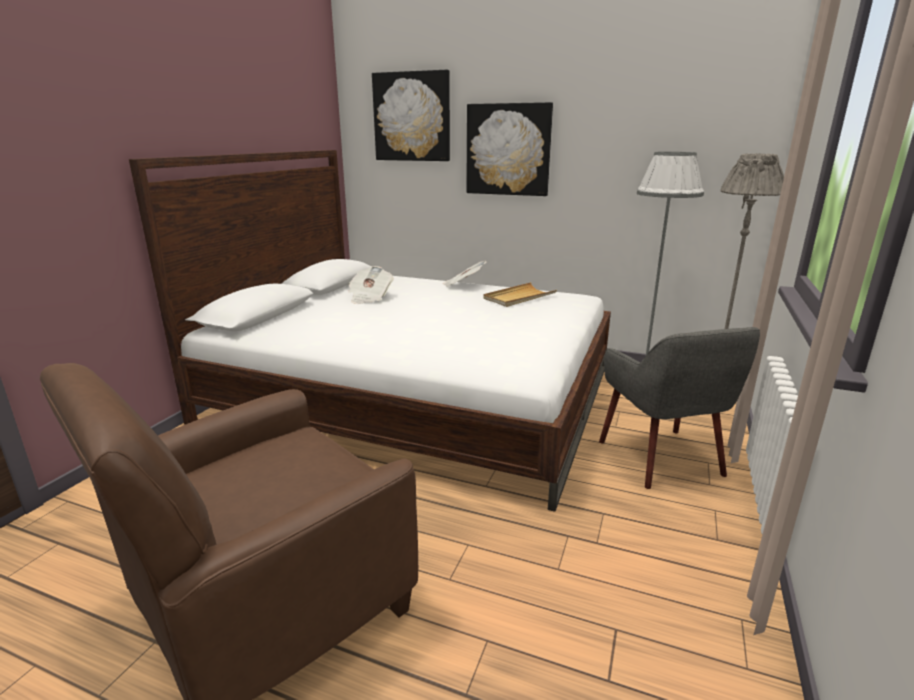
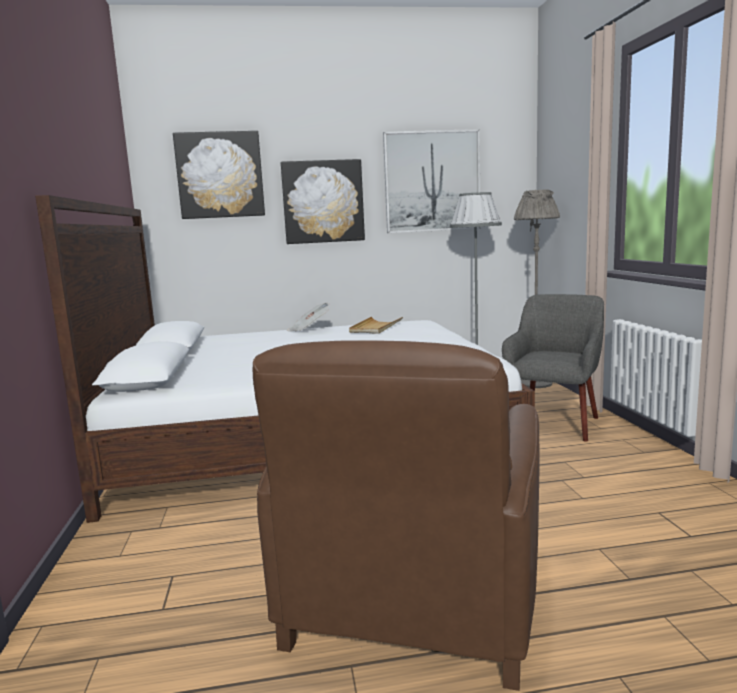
camera: 30 degrees left, 10 degrees down
(369, 298) = (239, 348): newspaper -> none
(637, 131) = (432, 181): none -> picture
(661, 458) = (554, 423): grey armchair -> grey armchair turned 105 degrees counterclockwise

